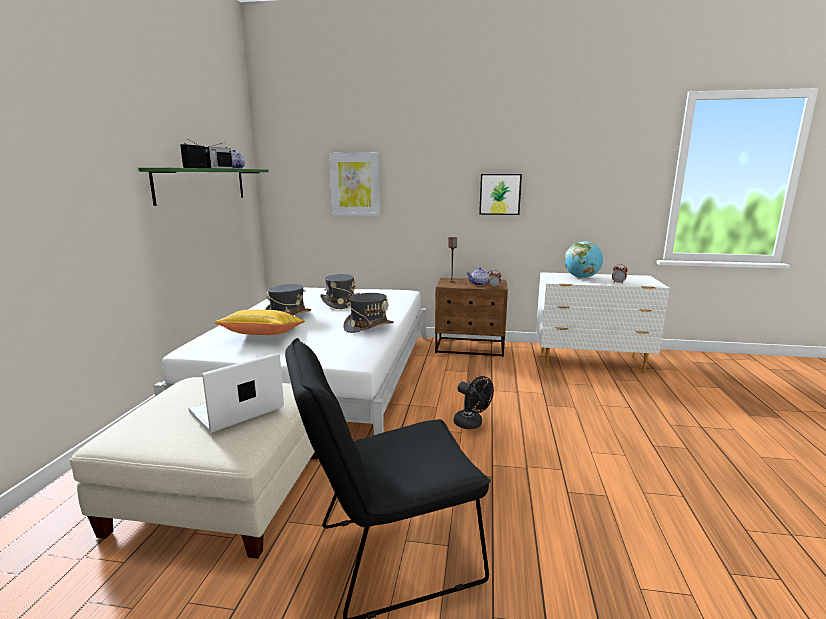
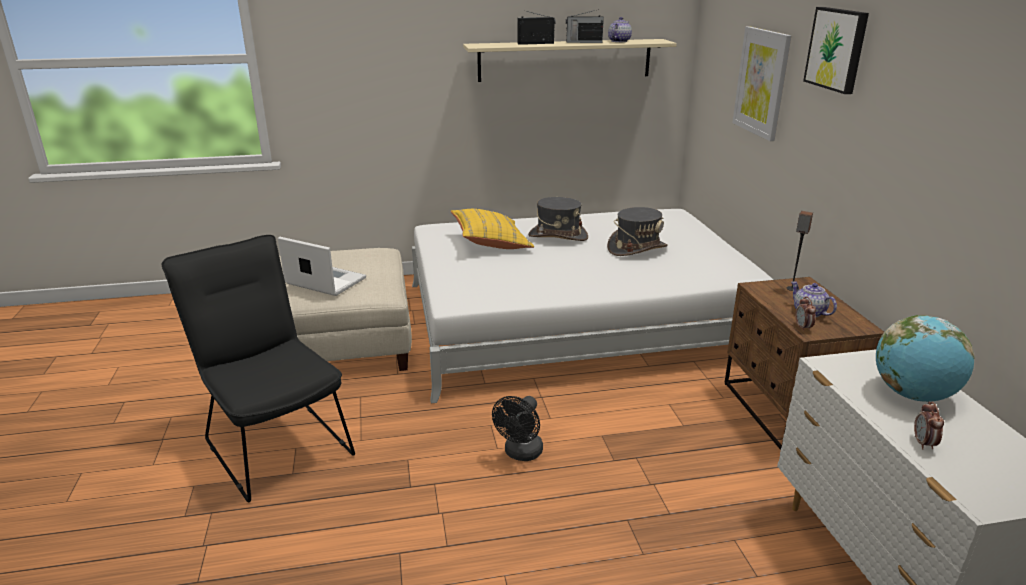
camera: 70 degrees right, 10 degrees up
(202, 185) = (565, 60): green shelf -> beige shelf
(368, 326) = (567, 284): grey hat -> none
(500, 194) = (919, 158): picture -> picture (837, 49)

